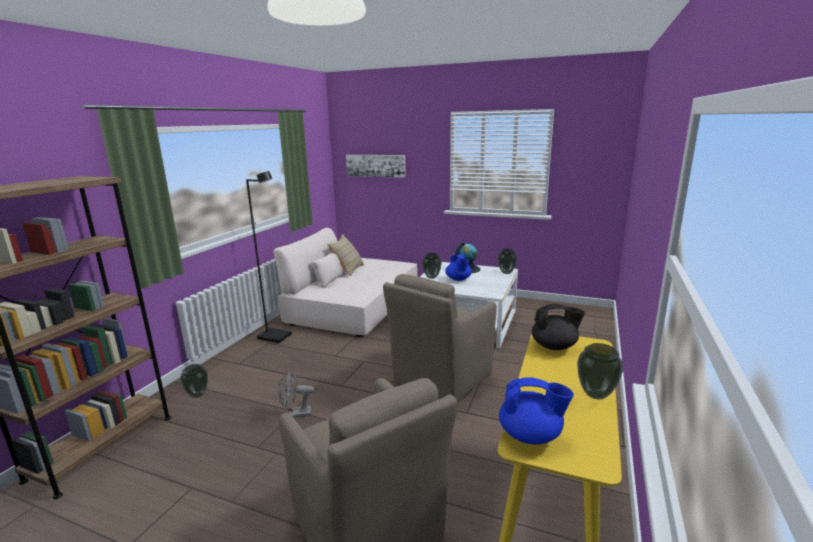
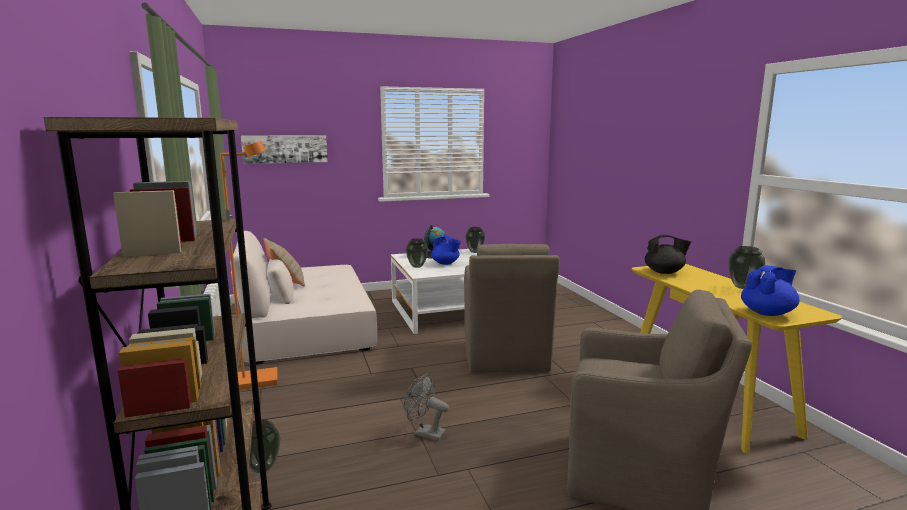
camera: 40 degrees left, 5 degrees down
(275, 336) = (258, 380): black floor lamp -> orange floor lamp
(295, 414) = (425, 433): grey fan -> grey fan turned 75 degrees clockwise
(554, 346) = (664, 272): black teapot -> black teapot turned 45 degrees clockwise

